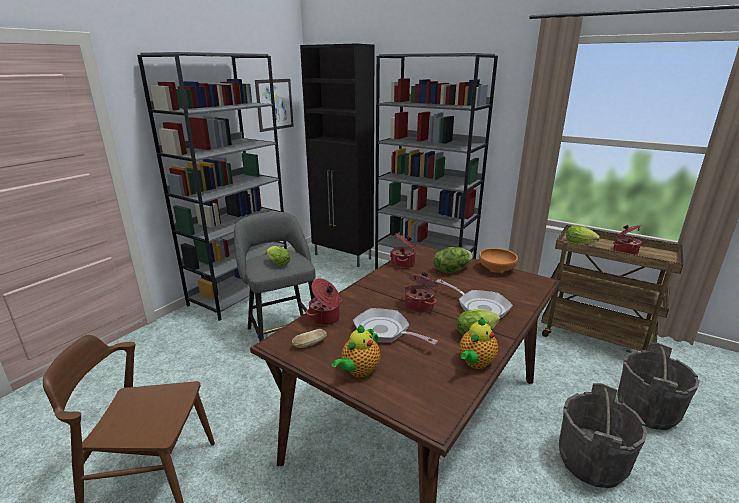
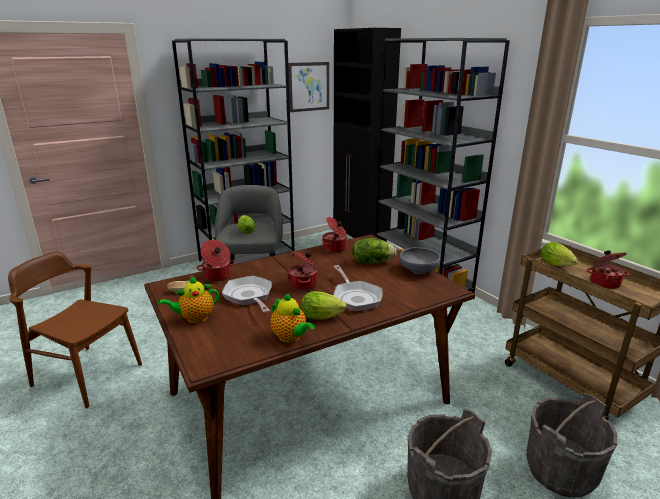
camera: 25 degrees right, 0 degrees up
(475, 363) = (290, 337): teapot -> teapot turned 105 degrees counterclockwise
(496, 269) = (419, 270): orange bowl -> grey bowl

